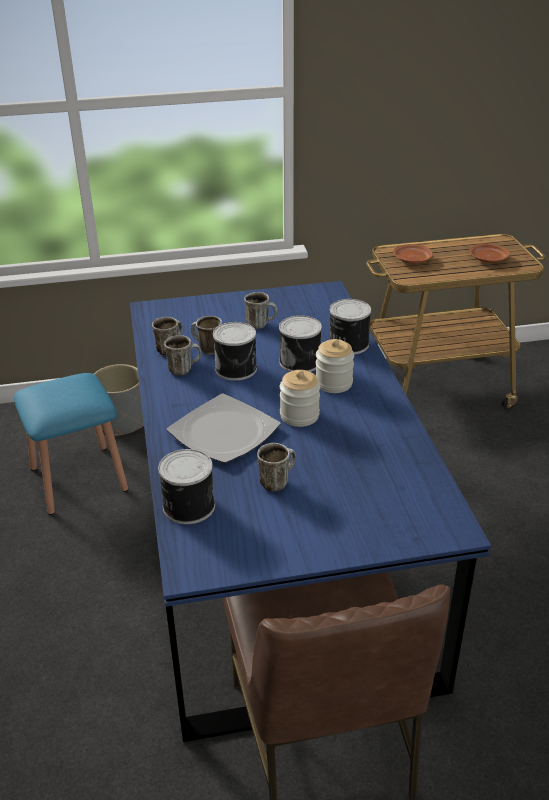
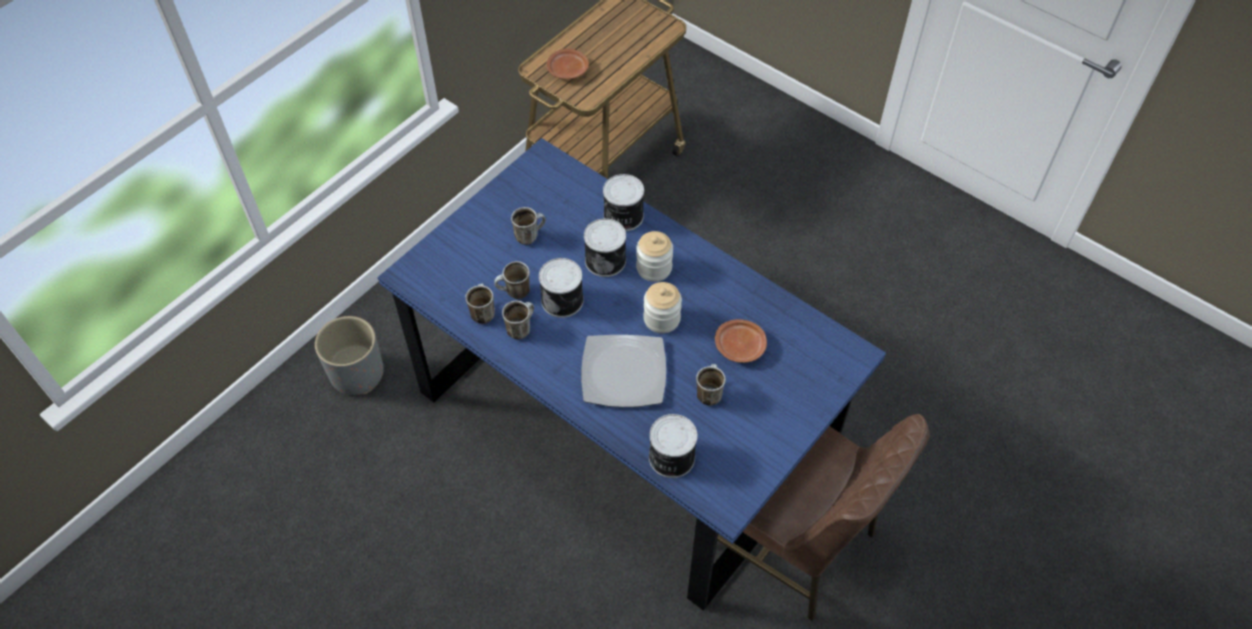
camera: 40 degrees left, 20 degrees up
(78, 479) = (383, 460): blue stool -> none
(488, 260) = (631, 35): brown plate -> brown plate (740, 346)

